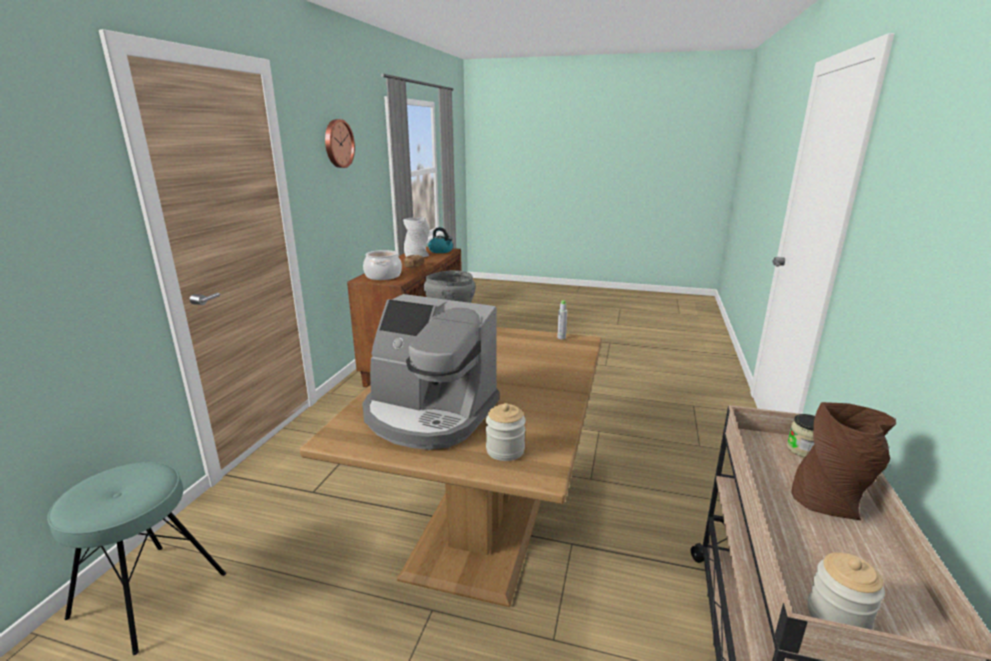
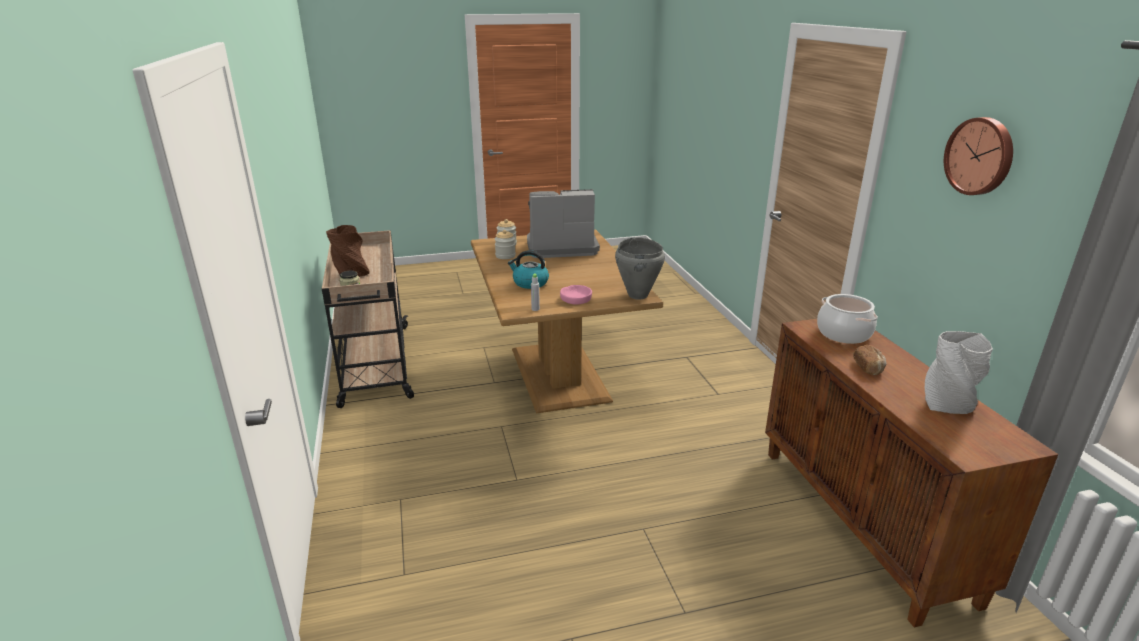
camera: 150 degrees right, 5 degrees up
(149, 595) = (680, 309): turquoise stool -> none
(441, 251) = (962, 441): kettle -> kettle (530, 283)
(512, 338) = (576, 298): none -> pink bowl
(837, 617) = (370, 249): jar -> jar (505, 256)

